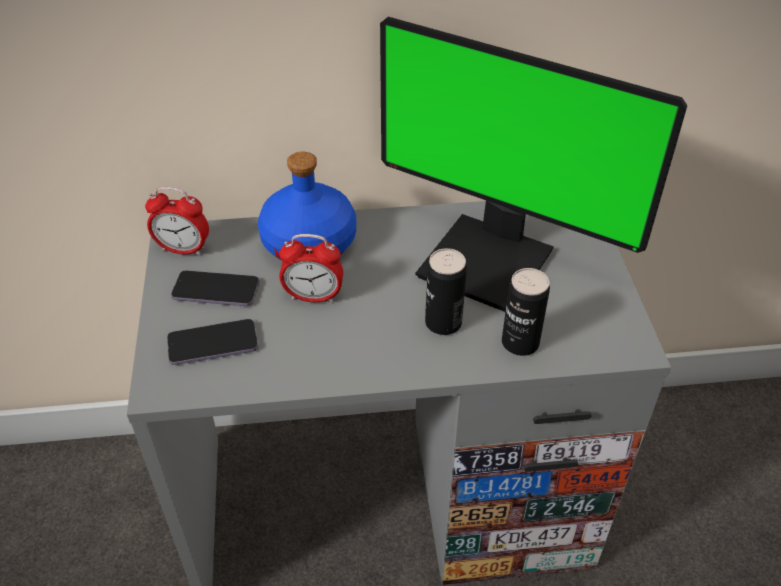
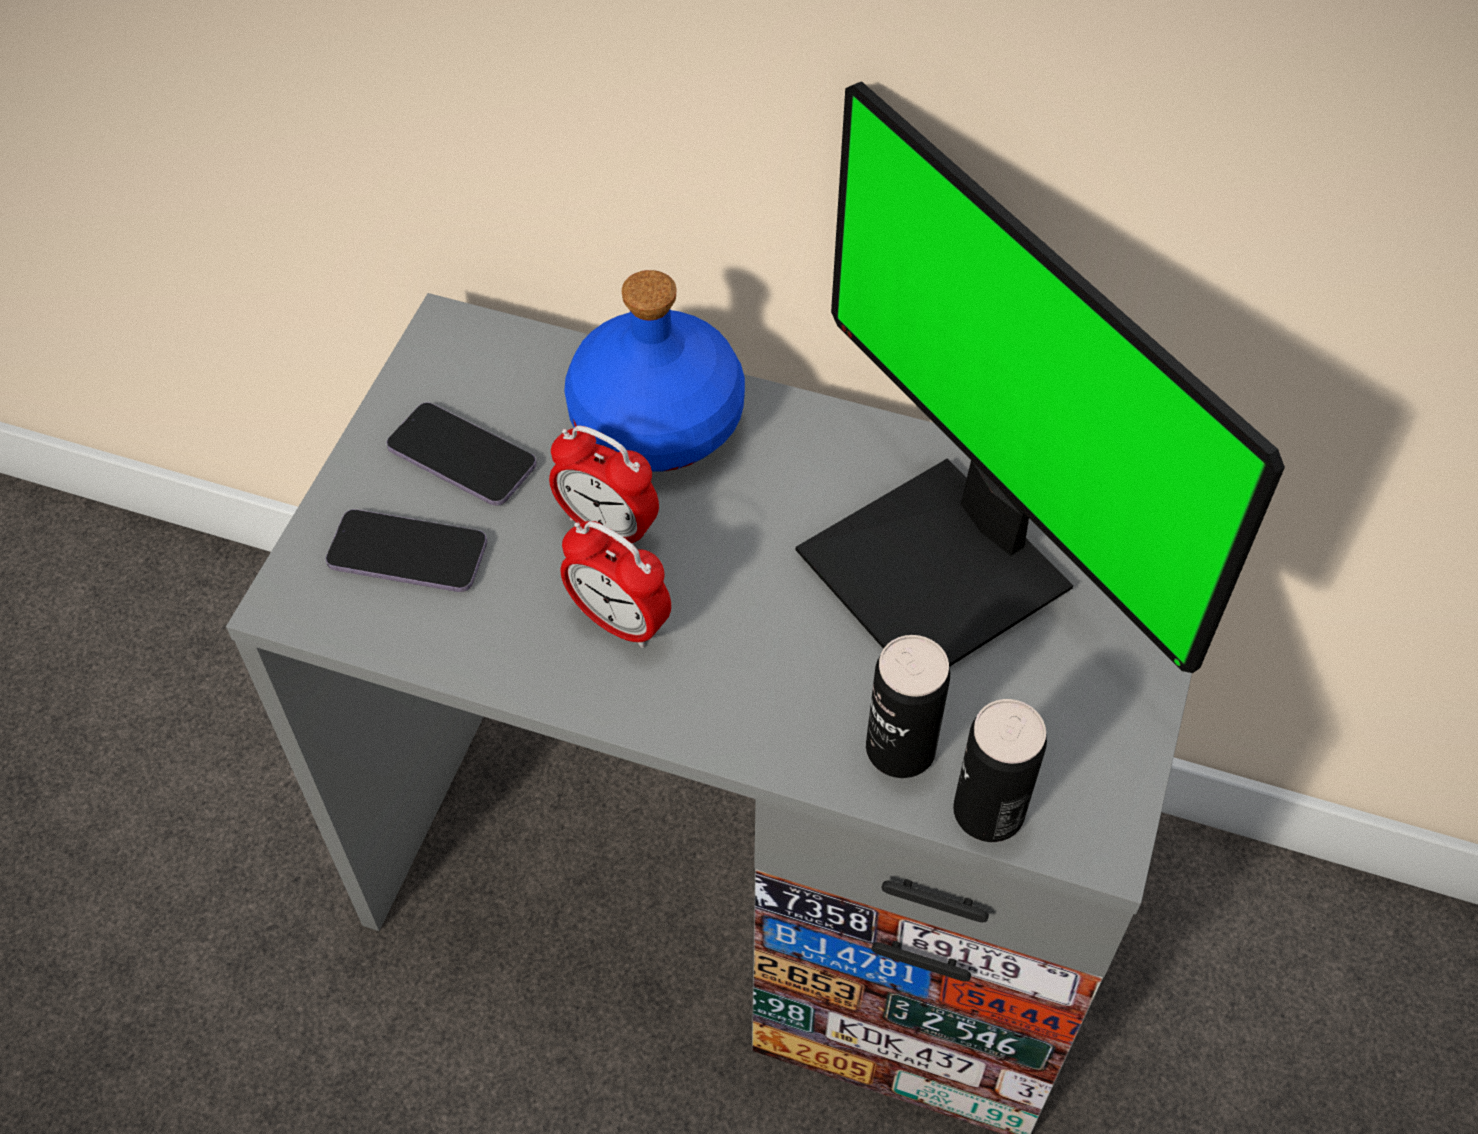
camera: 25 degrees right, 10 degrees up
(183, 249) = (451, 360): alarm clock -> alarm clock (619, 622)
(443, 323) = (792, 659): can -> can (988, 811)

